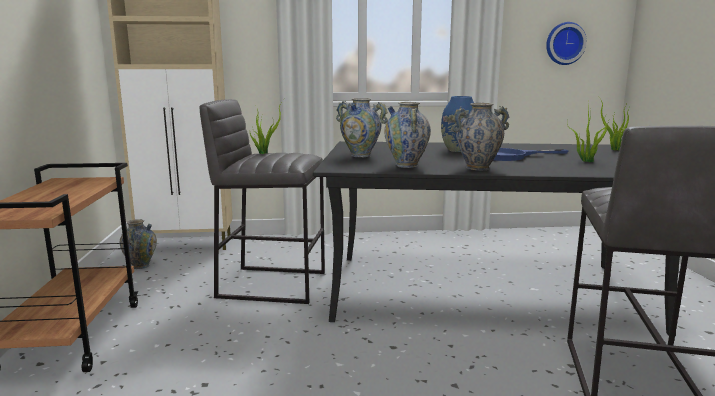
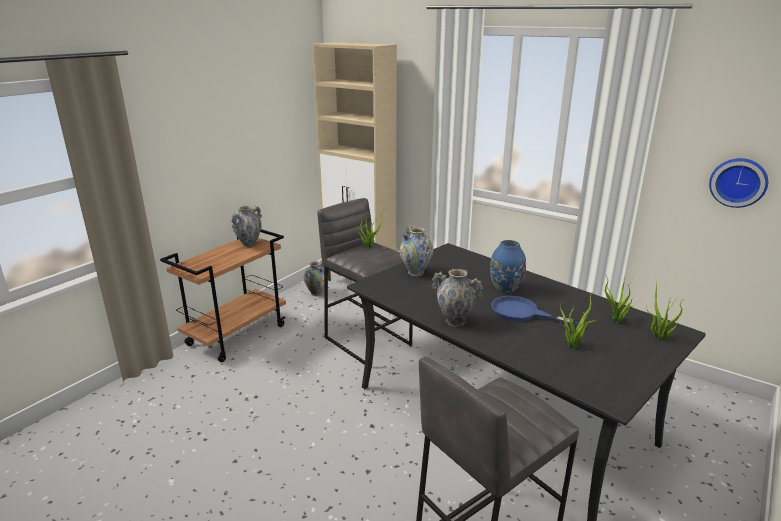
camera: 40 degrees right, 10 degrees up
(406, 165) = (415, 299): vase -> vase (249, 244)
(573, 149) = (616, 321): none -> potted plant

